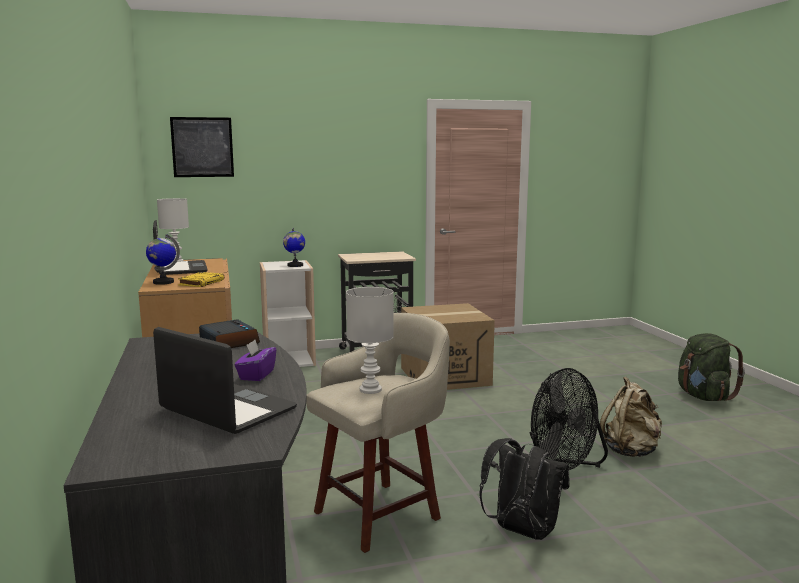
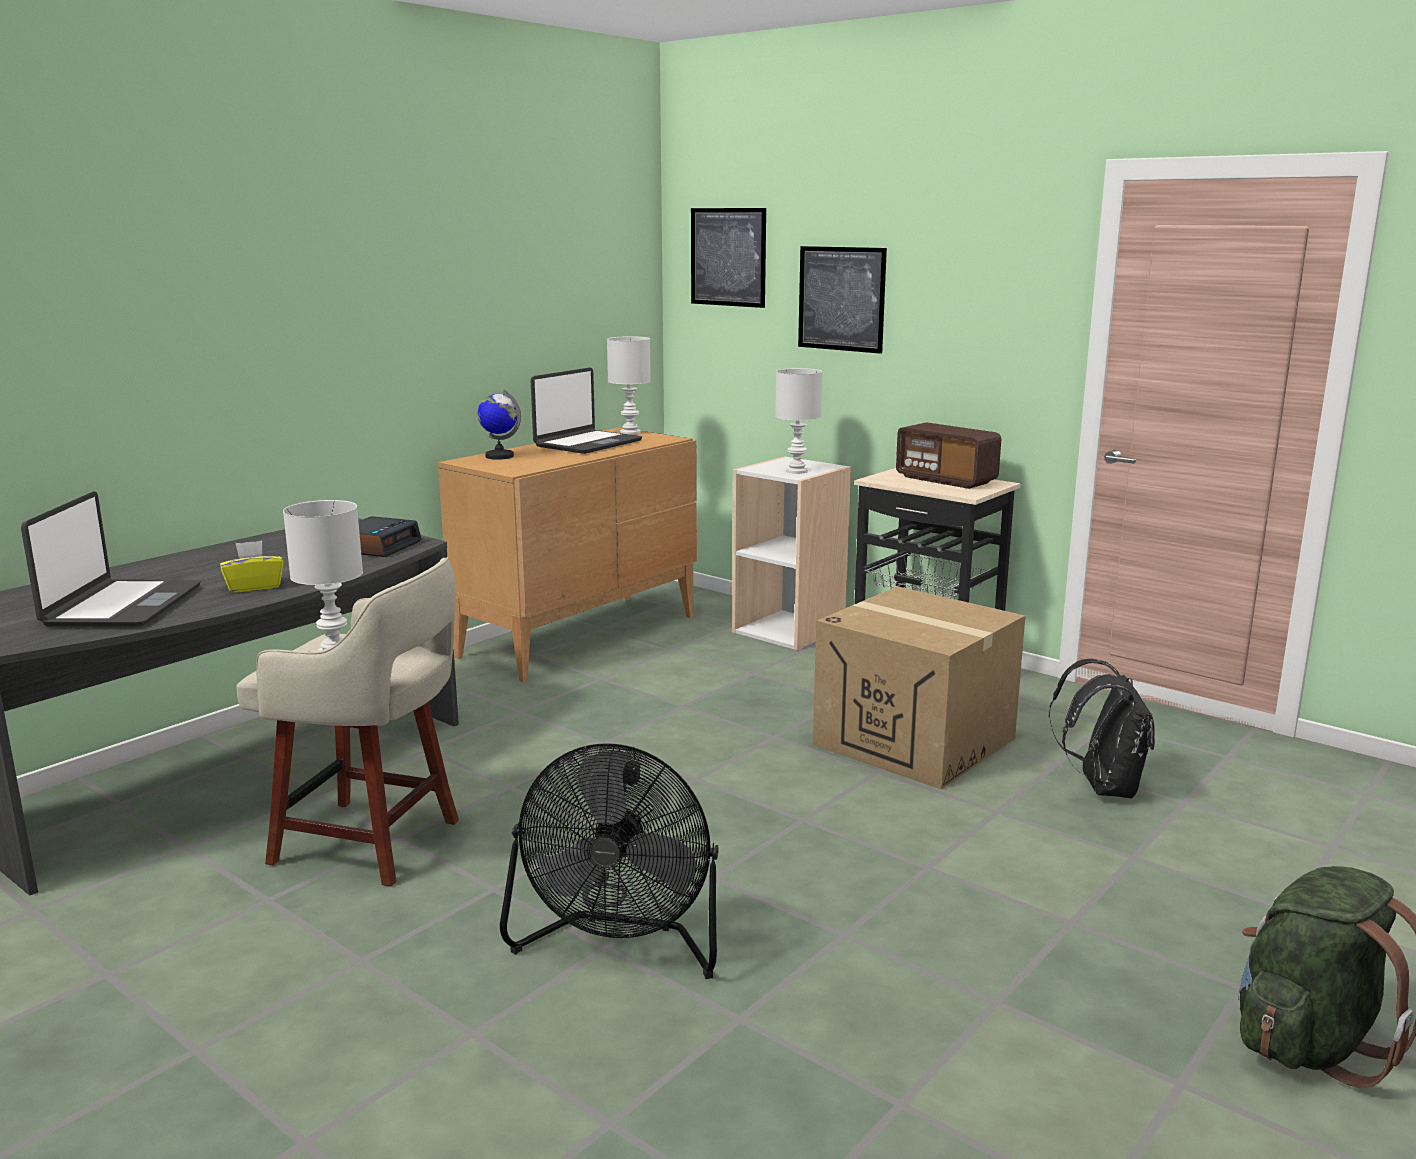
camera: 55 degrees right, 5 degrees up
(201, 282) = (522, 466): yellow book -> none
(256, 375) = (254, 586): purple tissue box -> yellow tissue box
(288, 168) = (841, 299): none -> picture
(295, 265) = (797, 471): globe -> white table lamp
(377, 255) = (946, 480): none -> radio
(521, 531) = (402, 959): black backpack -> black backpack (1102, 787)
(631, 451) = (824, 999): beige backpack -> none

